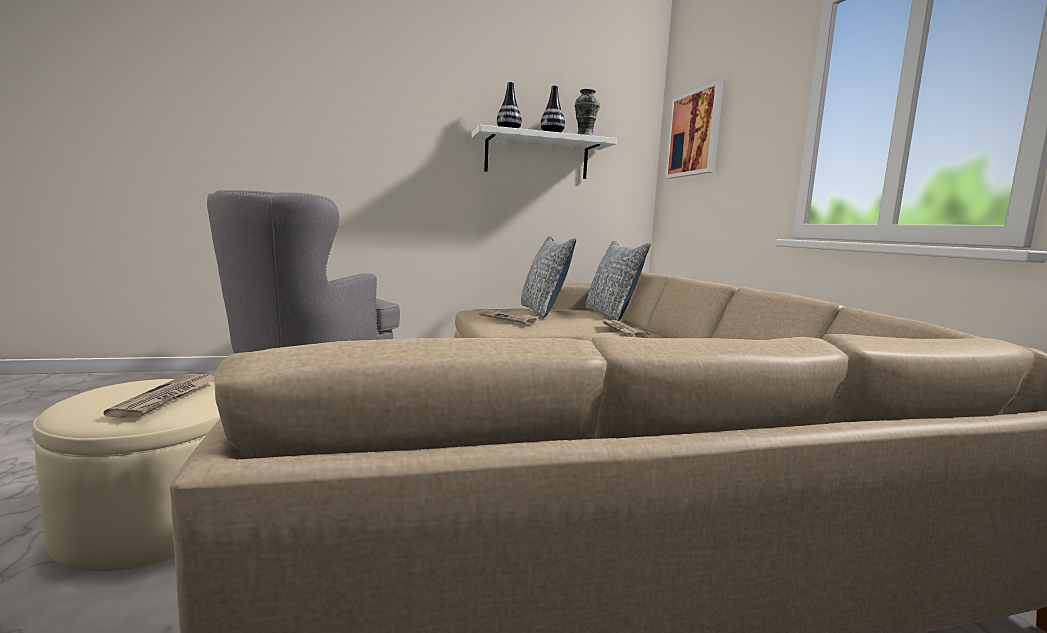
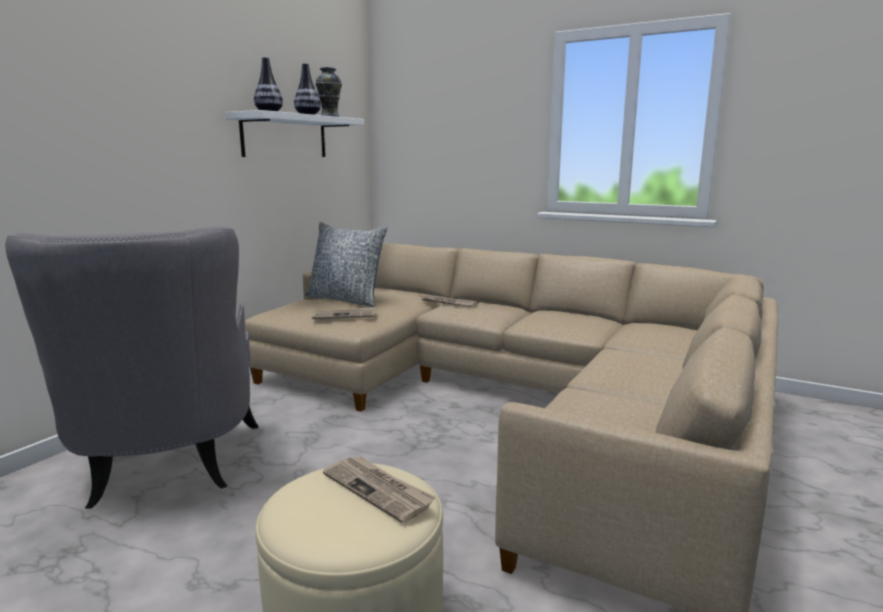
camera: 45 degrees left, 5 degrees up
(612, 315) = (394, 289): pillow -> none
(694, 133) = (422, 116): picture -> none

